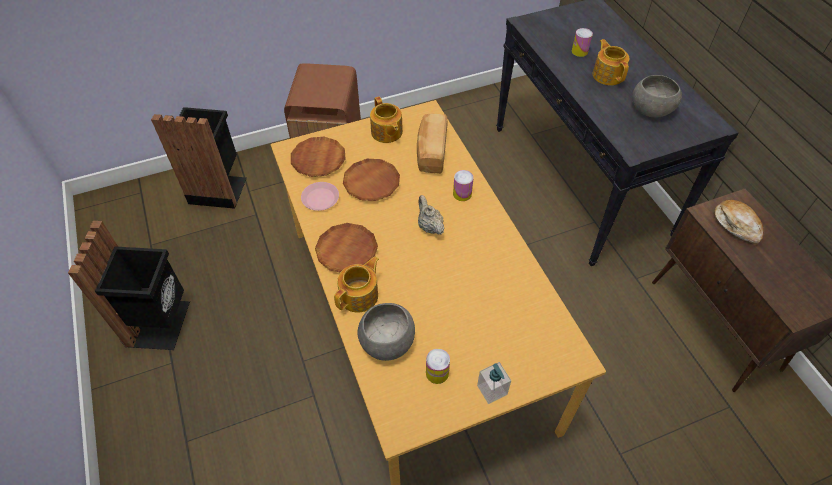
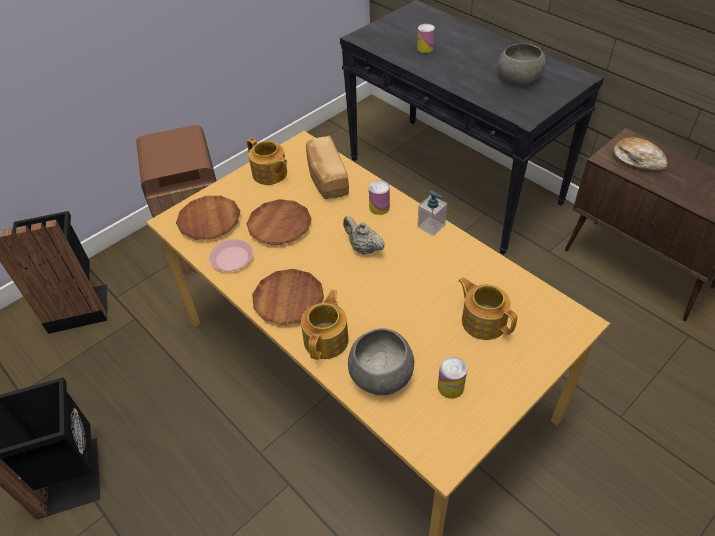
camera: 20 degrees left, 5 degrees down
(492, 390) = (515, 382): soap dispenser -> soap dispenser (431, 226)
(607, 75) = (462, 61): teapot -> teapot (483, 321)

